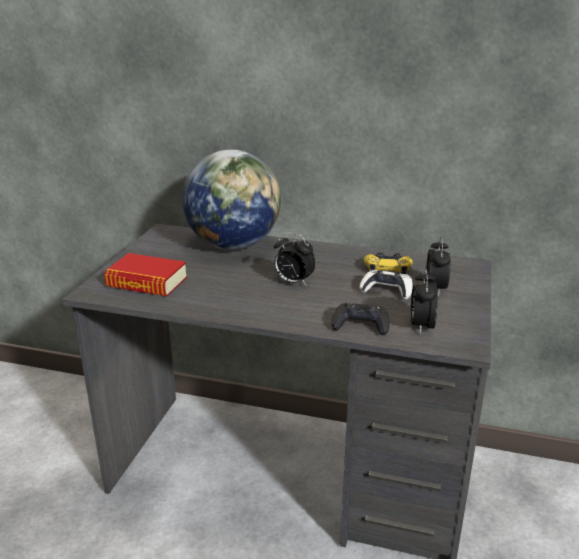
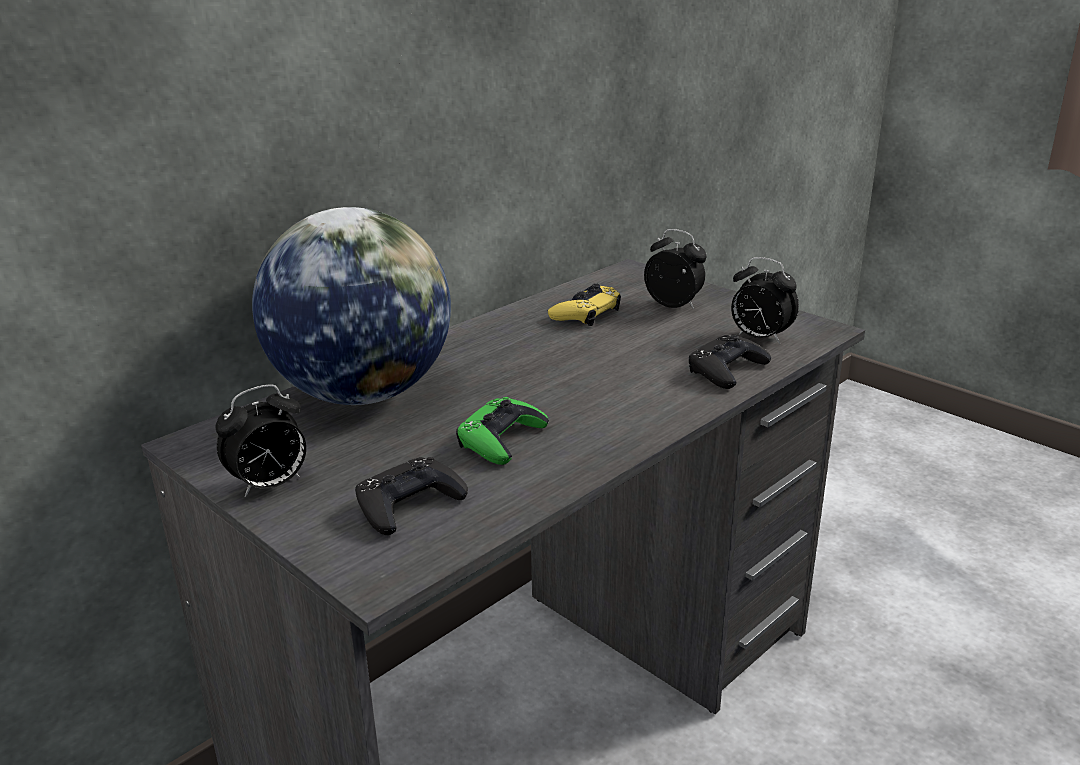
camera: 60 degrees left, 0 degrees up
(147, 282) = (409, 505): book -> black game controller
(218, 285) = (501, 439): none -> green game controller
(293, 282) = (558, 381): alarm clock -> alarm clock (270, 486)
(386, 290) = (646, 330): white game controller -> none

